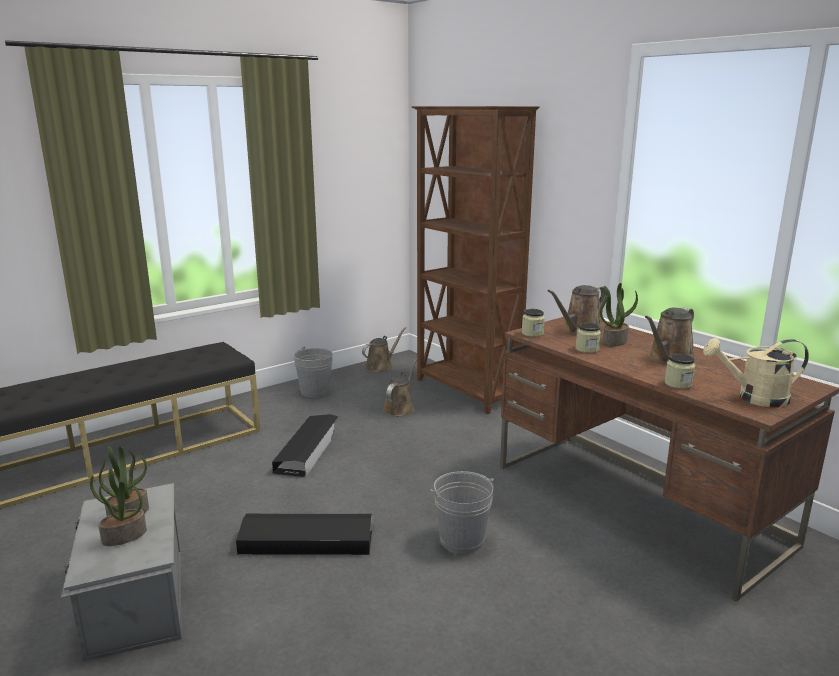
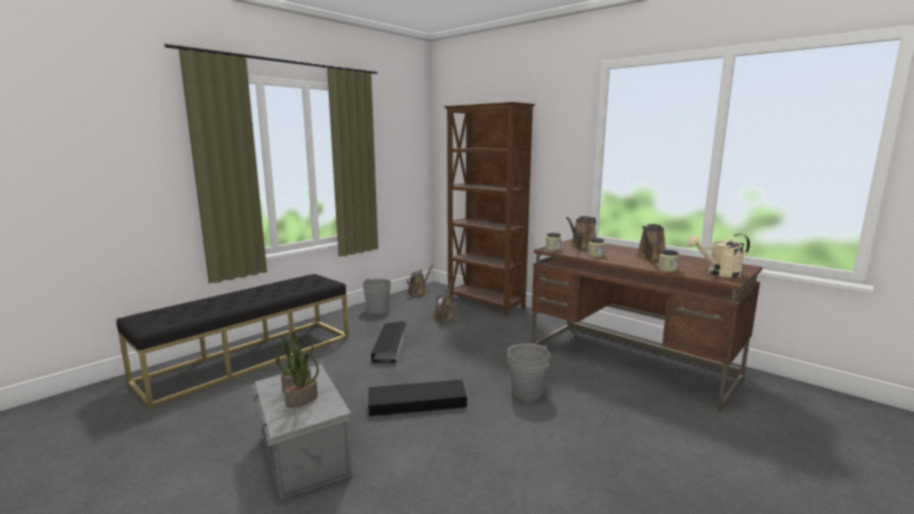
camera: 10 degrees left, 5 degrees down
(614, 341) = (609, 251): potted plant -> none

